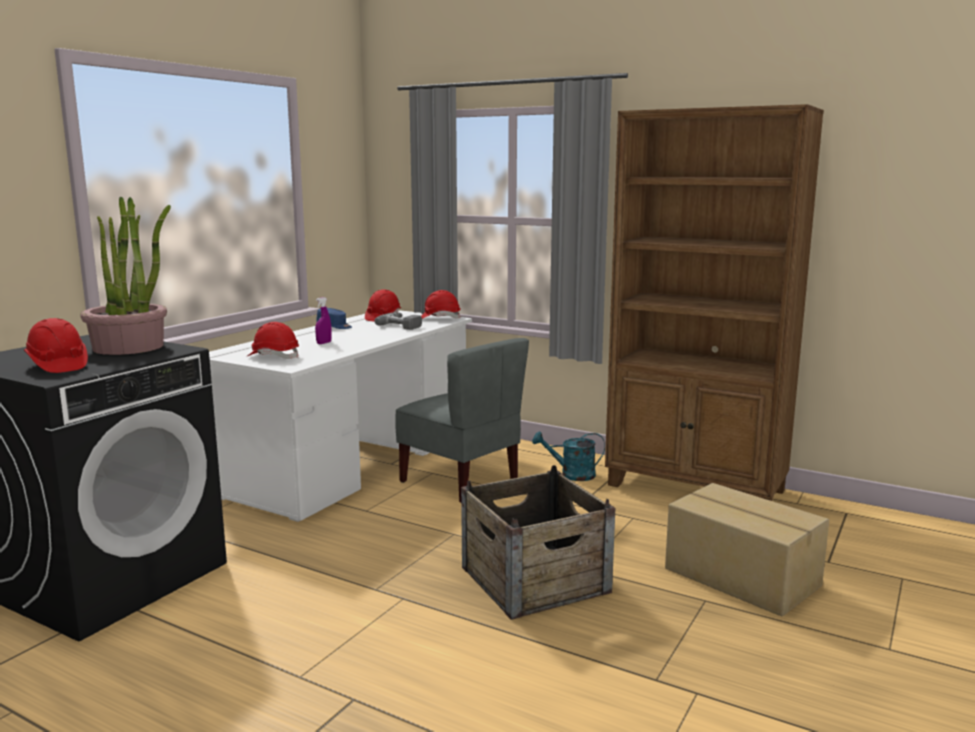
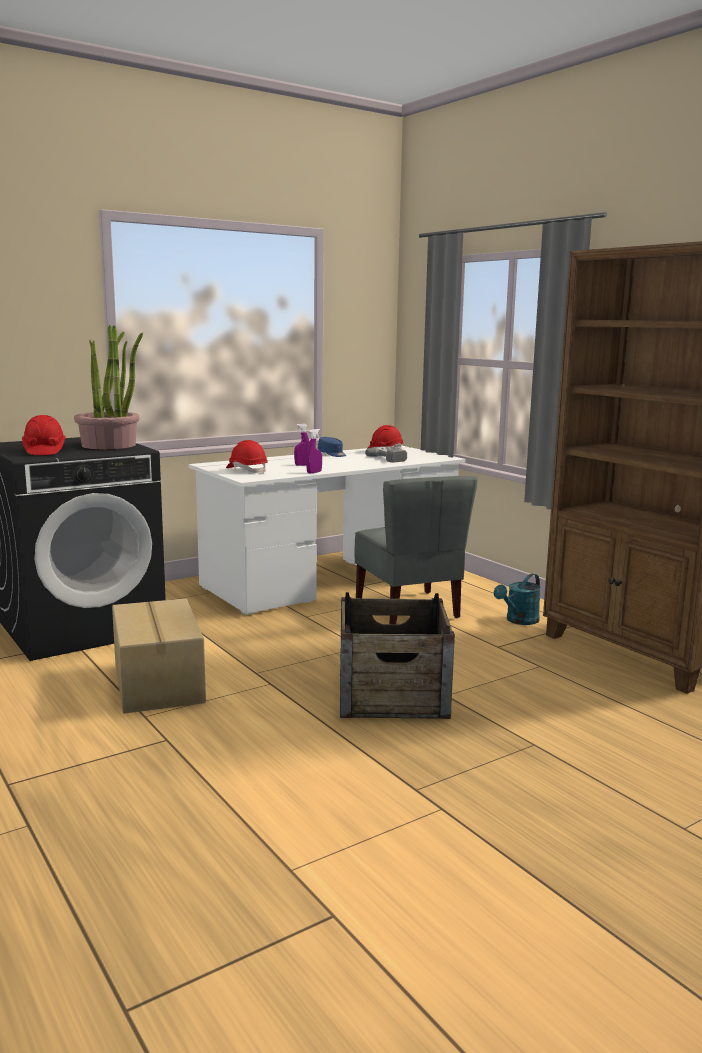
camera: 25 degrees right, 0 degrees up
(351, 350) = (314, 472): none -> purple spray bottle
(439, 318) = (434, 456): red hard hat -> none
(571, 475) = (519, 621): turquoise watering can -> turquoise watering can turned 75 degrees counterclockwise
(741, 578) = (593, 735): cardboard box -> cardboard box (156, 683)

